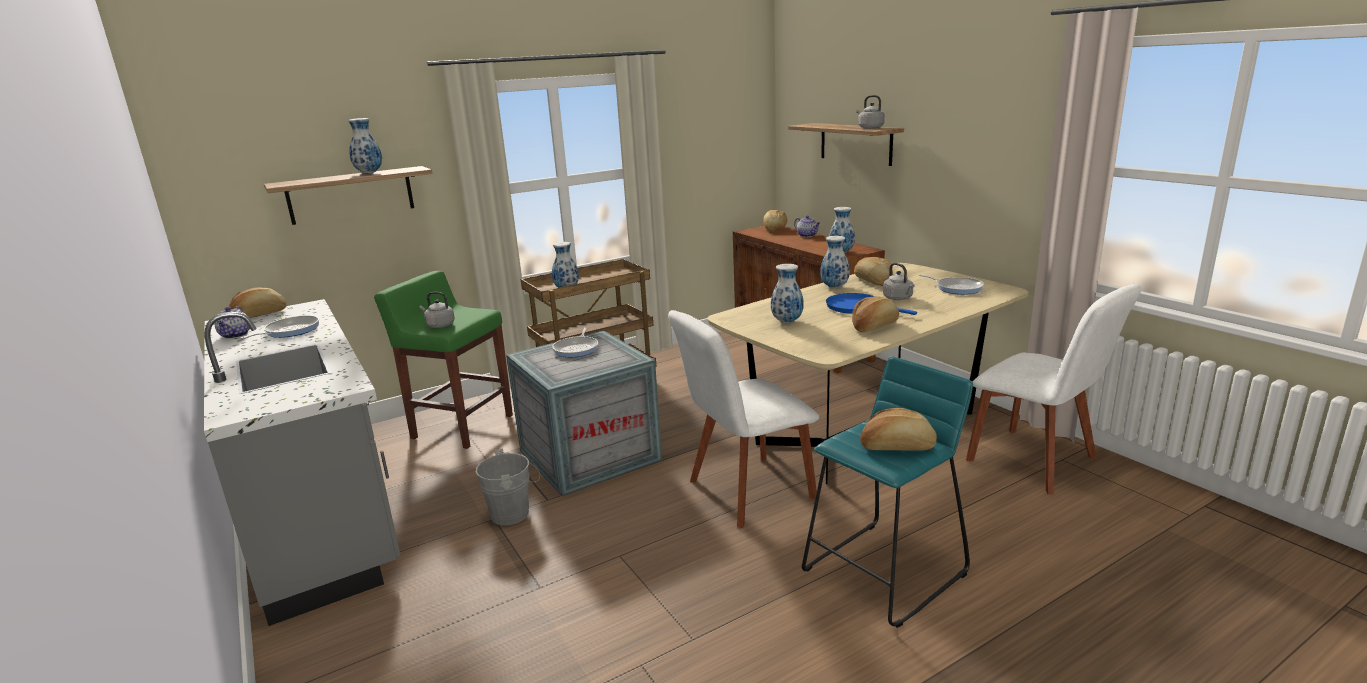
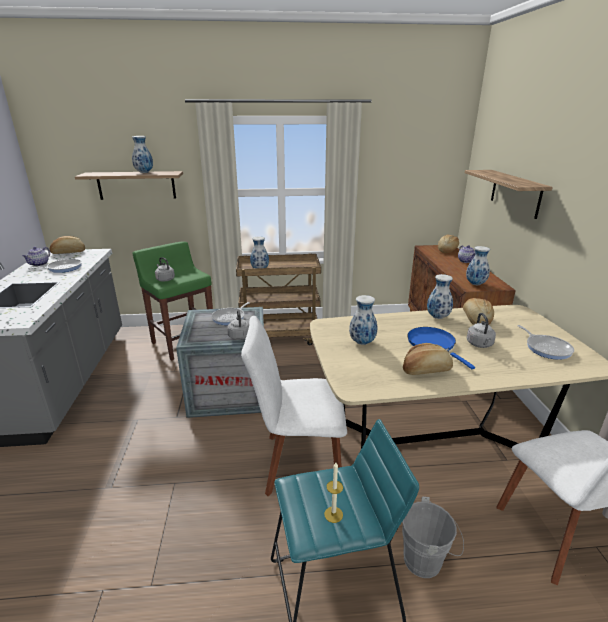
camera: 25 degrees right, 5 degrees up
(514, 513) = (151, 420): grey bucket -> grey bucket (426, 561)
(869, 128) = (521, 182): grey kettle -> grey kettle (239, 335)
(897, 447) = (333, 514): bread -> candle

